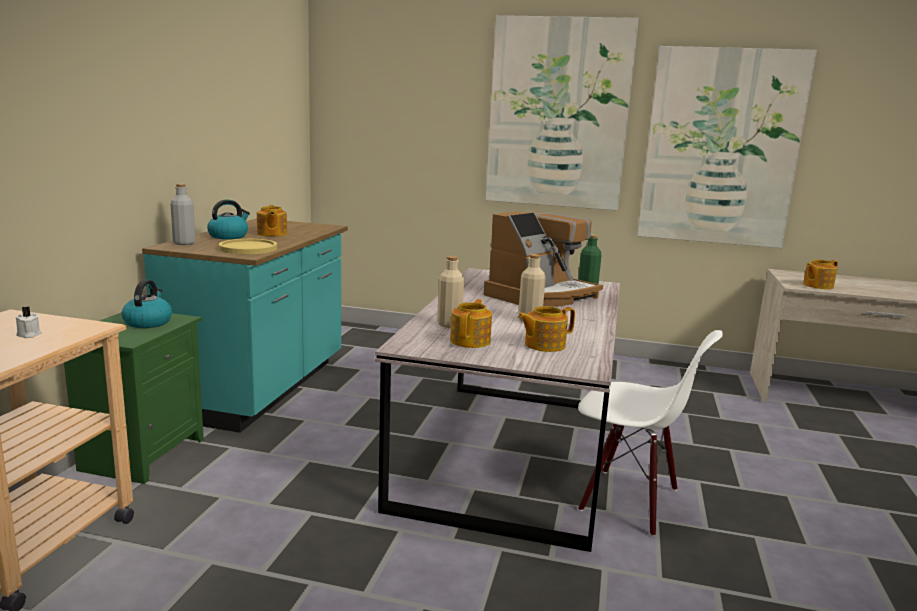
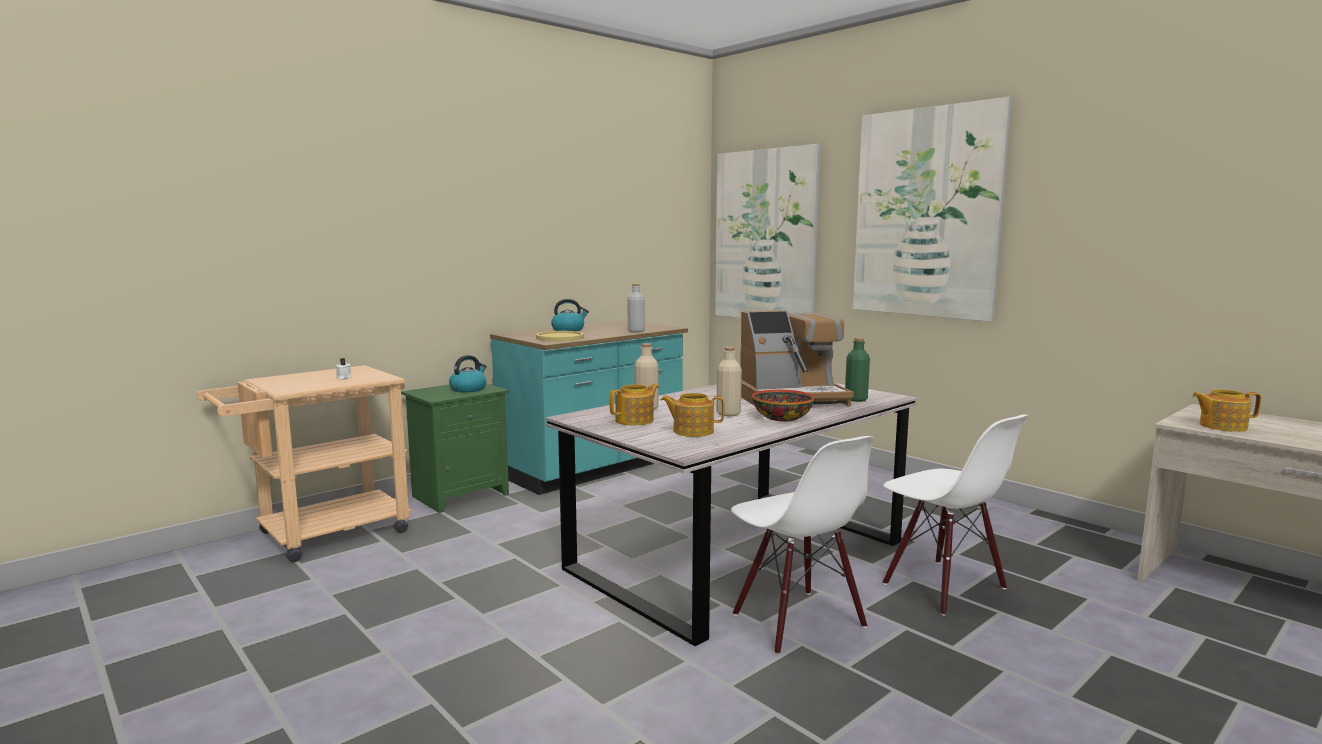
camera: 35 degrees right, 5 degrees down
(184, 243) = (524, 332): grey bottle -> grey bottle (636, 331)
(271, 234) = (606, 330): teapot -> none
(578, 318) = (781, 418): none -> bowl
(676, 439) = (943, 587): none -> white chair
(721, 148) = (1120, 243): picture -> picture (765, 236)

